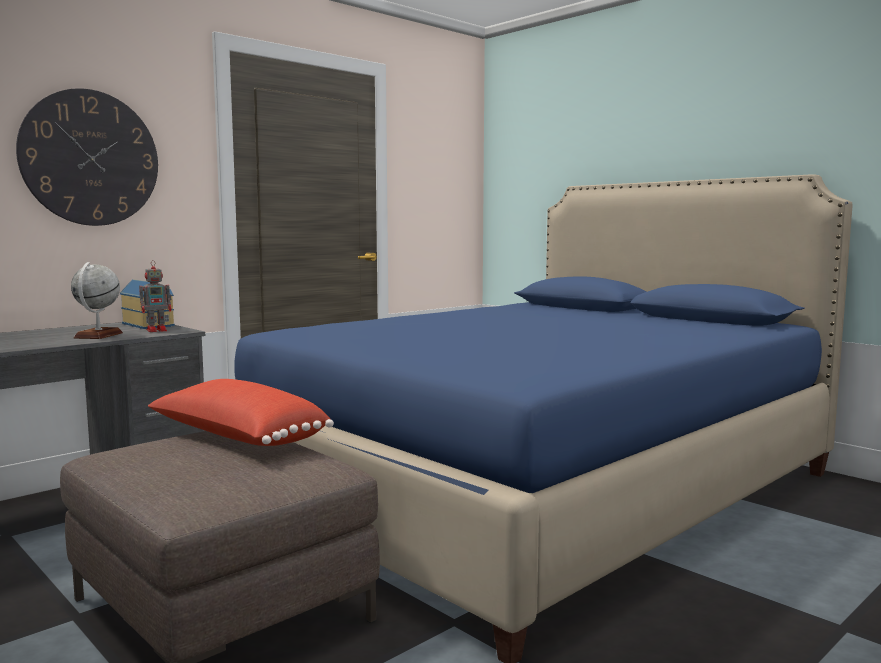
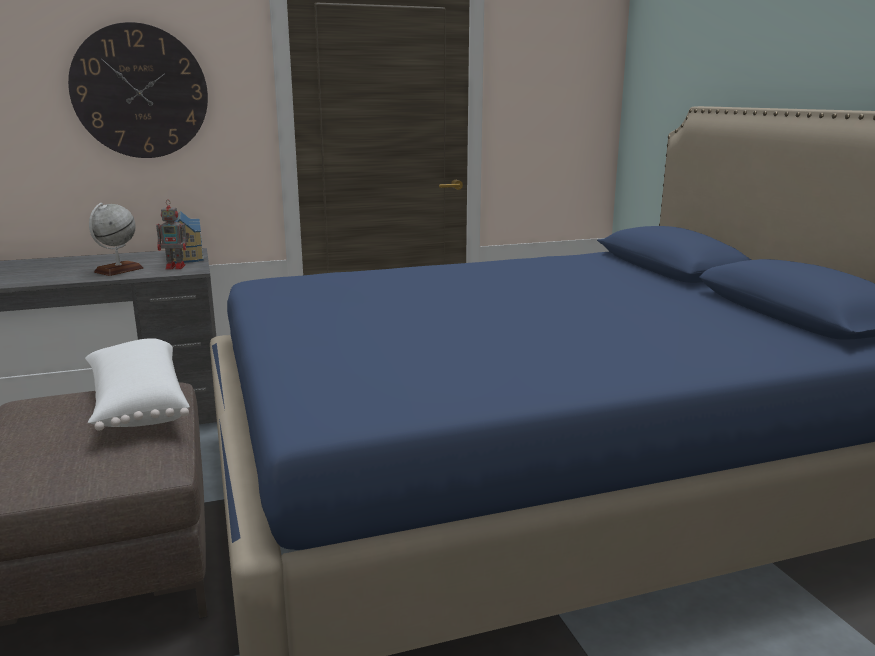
camera: 25 degrees right, 10 degrees up
(237, 438) = (137, 405): red pillow -> white pillow

